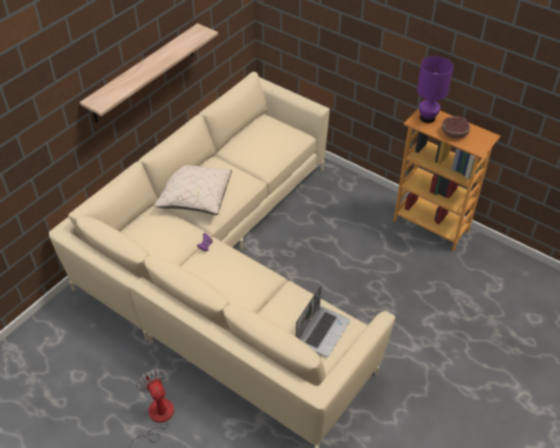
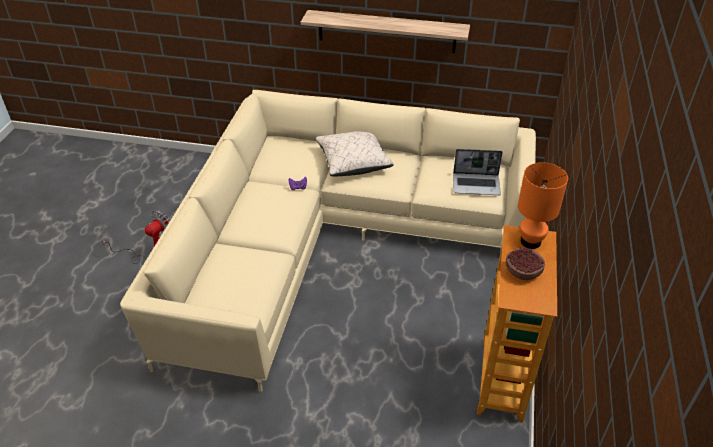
camera: 65 degrees right, 5 degrees down
(322, 331) = (234, 293): laptop -> laptop (476, 185)
(427, 118) = (531, 242): purple table lamp -> orange table lamp

